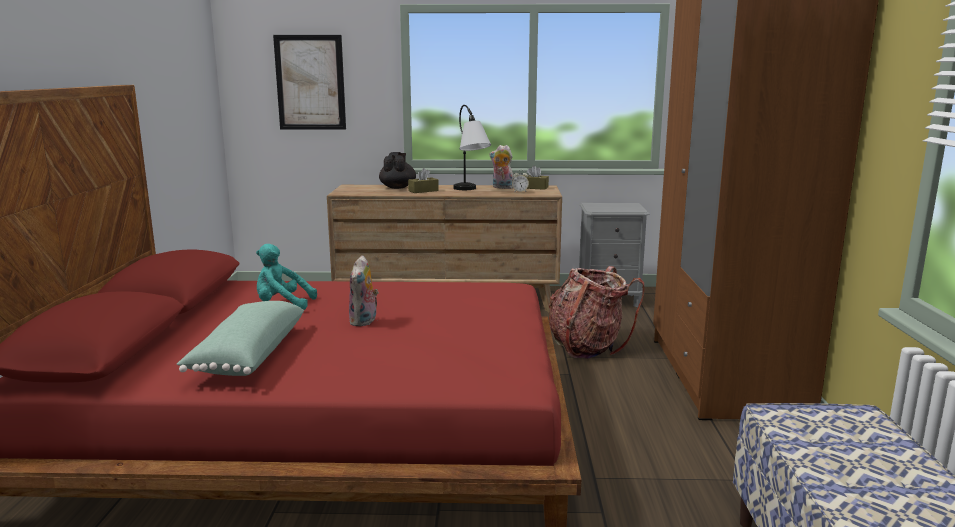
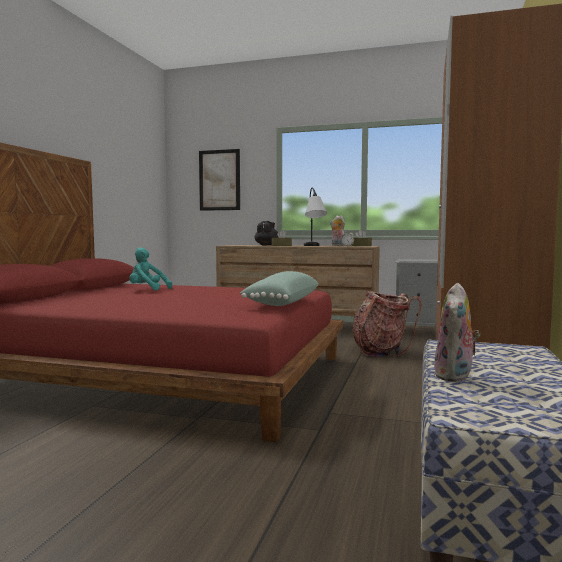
camera: 15 degrees right, 10 degrees down
(247, 355) = (97, 301): green pillow -> green pillow (281, 303)
(364, 322) = (188, 295): plush toy -> plush toy (455, 376)

